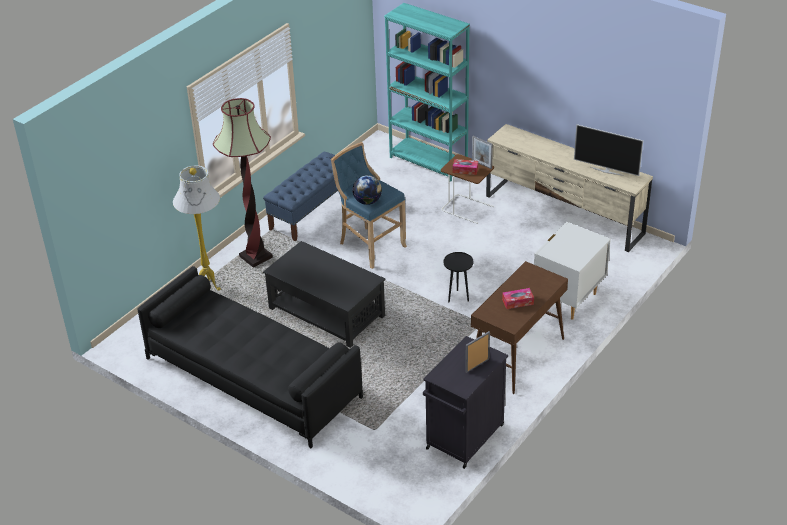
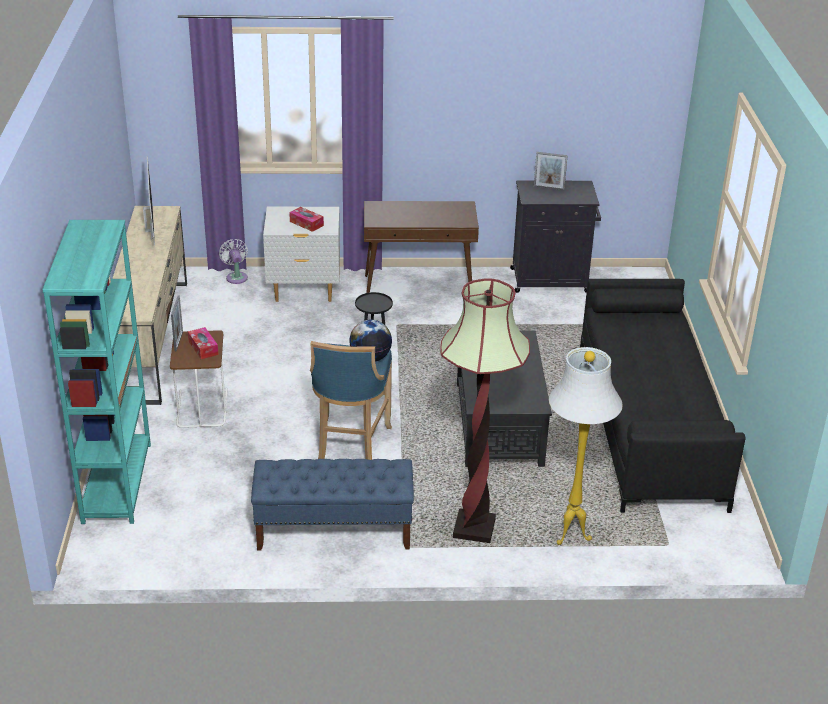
camera: 130 degrees left, 5 degrees down
(517, 302) = (429, 212): tissue box -> tissue box (306, 223)
(618, 277) = (236, 277): none -> white fan

